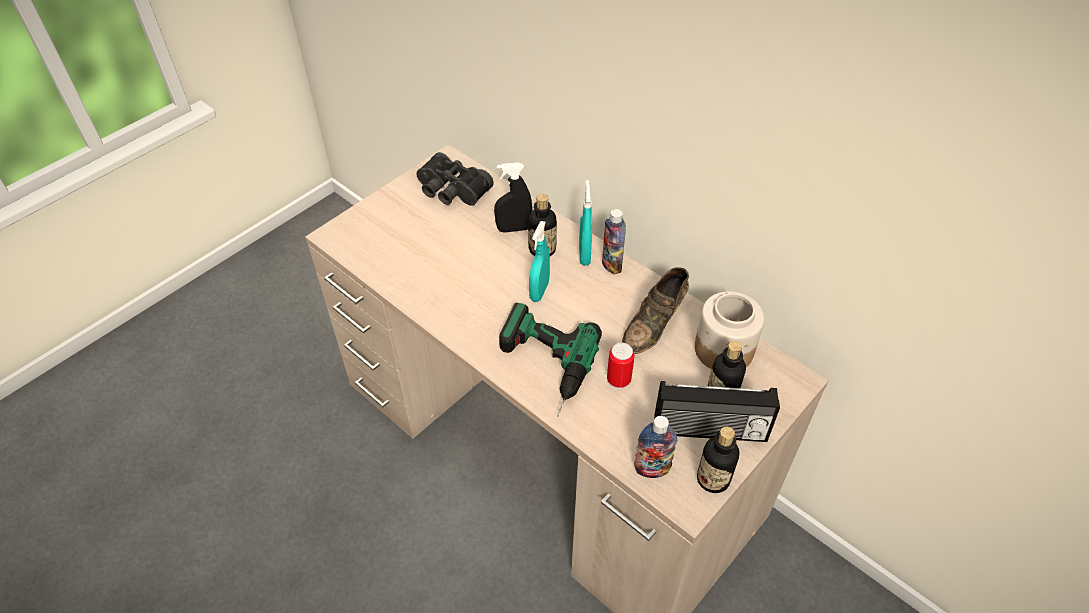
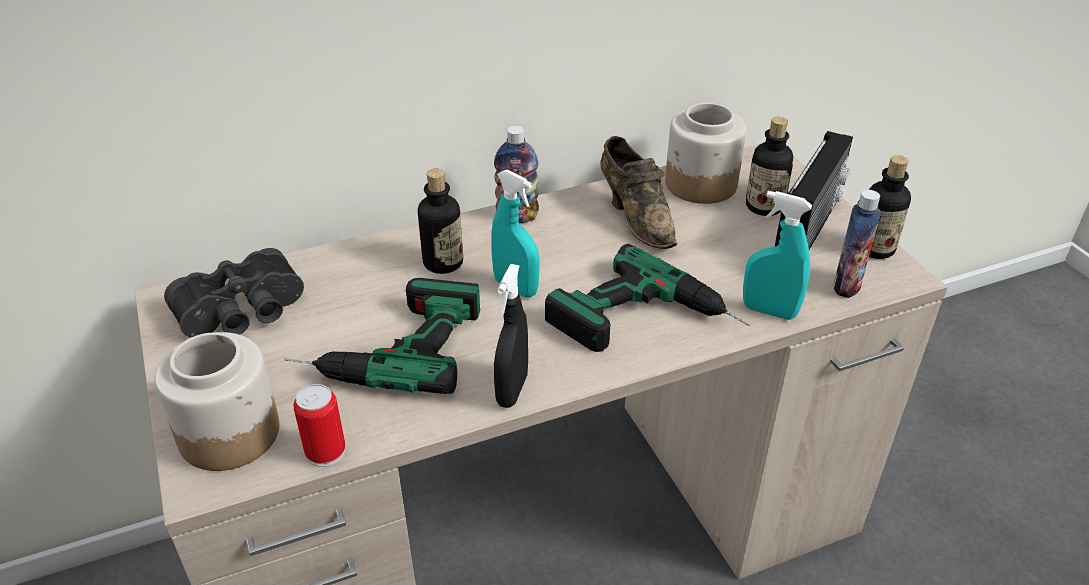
camera: 65 degrees left, 10 degrees down
(366, 229) = (230, 432): none -> jar
(457, 256) = (386, 345): none -> power drill
(514, 229) = (381, 275): black spray bottle -> black spray bottle (512, 390)
(584, 254) = (482, 232): turquoise spray bottle -> turquoise spray bottle (769, 311)
(618, 380) = (704, 268): can -> can (325, 452)

